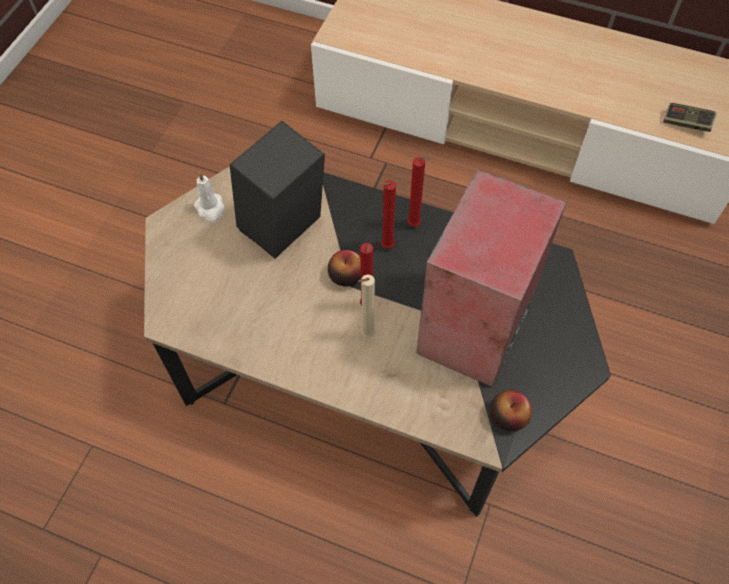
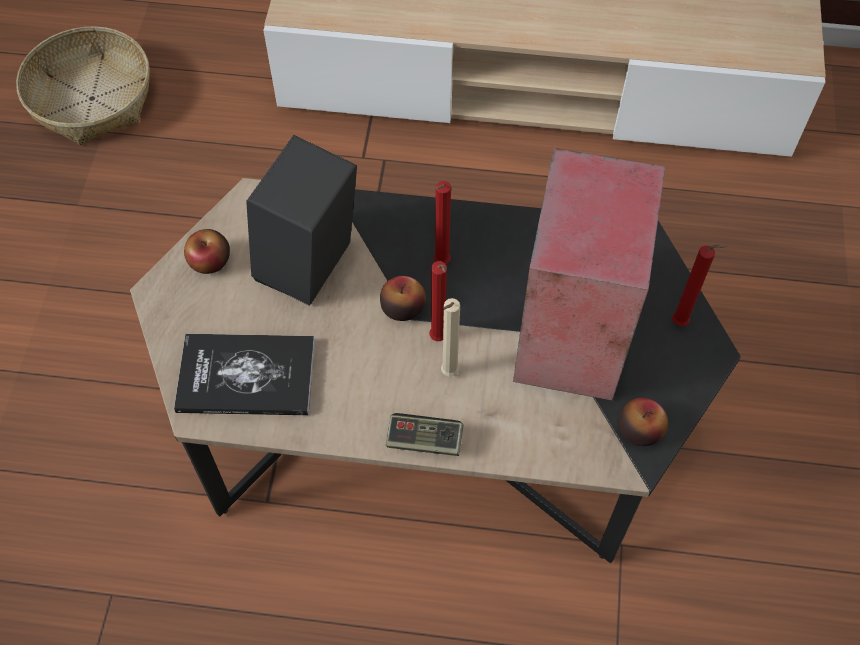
camera: 15 degrees left, 0 degrees up
(184, 76) = (92, 98): none -> basket
(210, 209) = (210, 261): white candle -> apple
(211, 302) = (246, 376): none -> book
(416, 225) = (468, 229): red candle -> red candle (682, 323)
(686, 123) = (740, 44): game controller -> game controller (424, 441)

